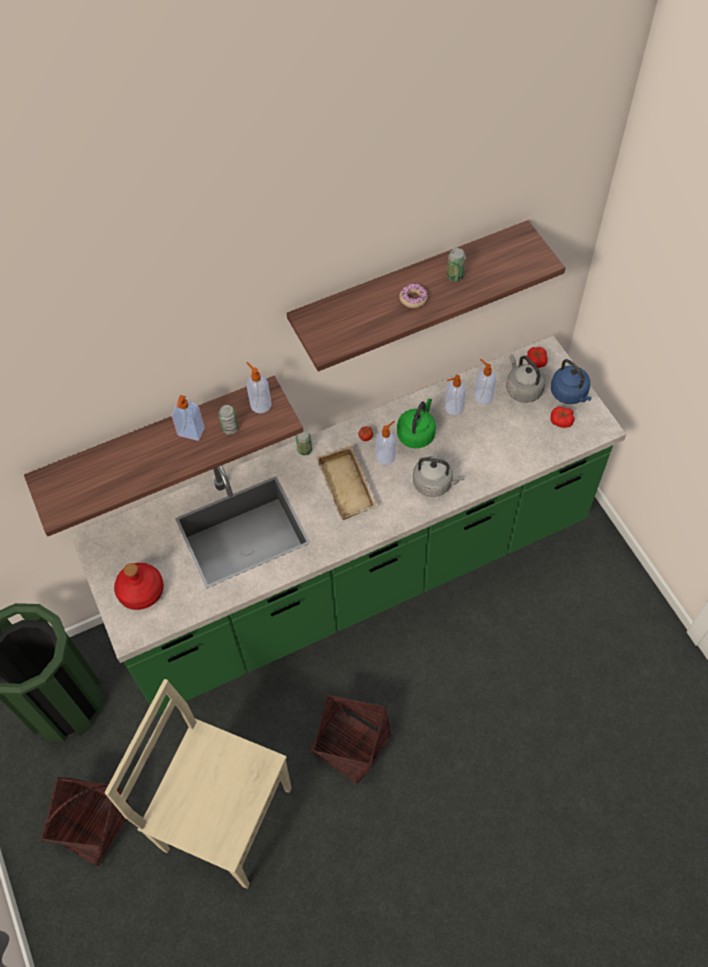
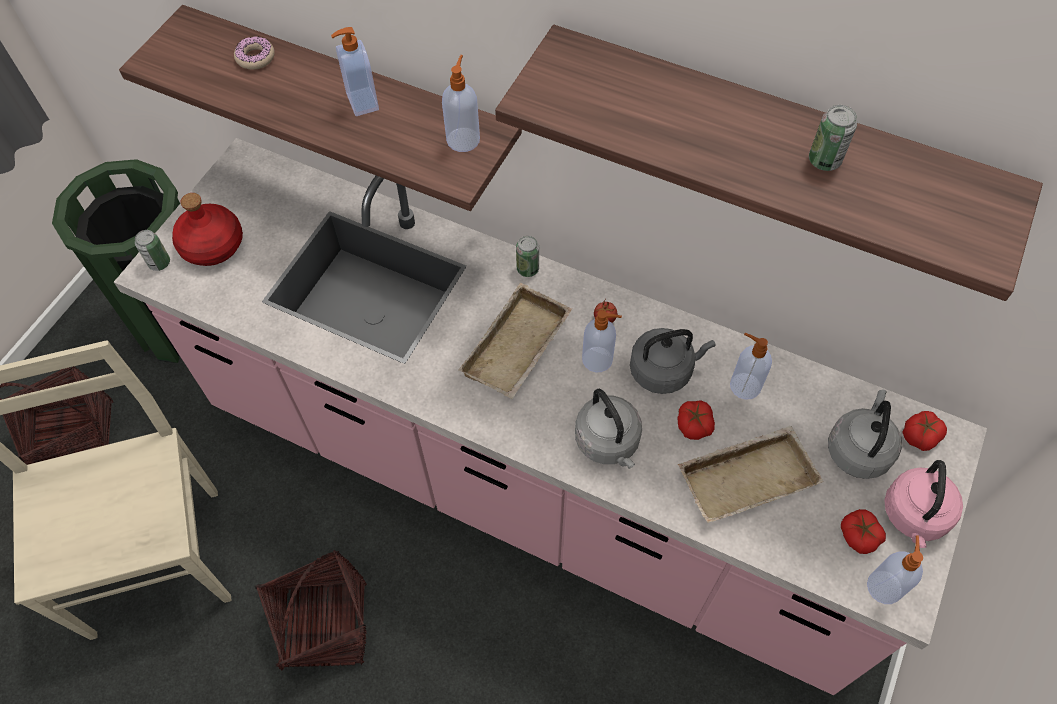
camera: 50 degrees right, 0 degrees up
(230, 428) = (401, 134): can -> can (159, 263)
(358, 578) = (530, 485): green counter -> pink counter
(413, 298) = (725, 138): donut -> donut (255, 57)
(416, 433) = (664, 370): green kettle -> grey kettle
(455, 442) = (693, 425): none -> tomato
(483, 396) = (797, 408): soap dispenser -> soap dispenser (884, 585)
(498, 441) = (747, 475): none -> beige tray
(570, 394) = (914, 516): blue kettle -> pink kettle

